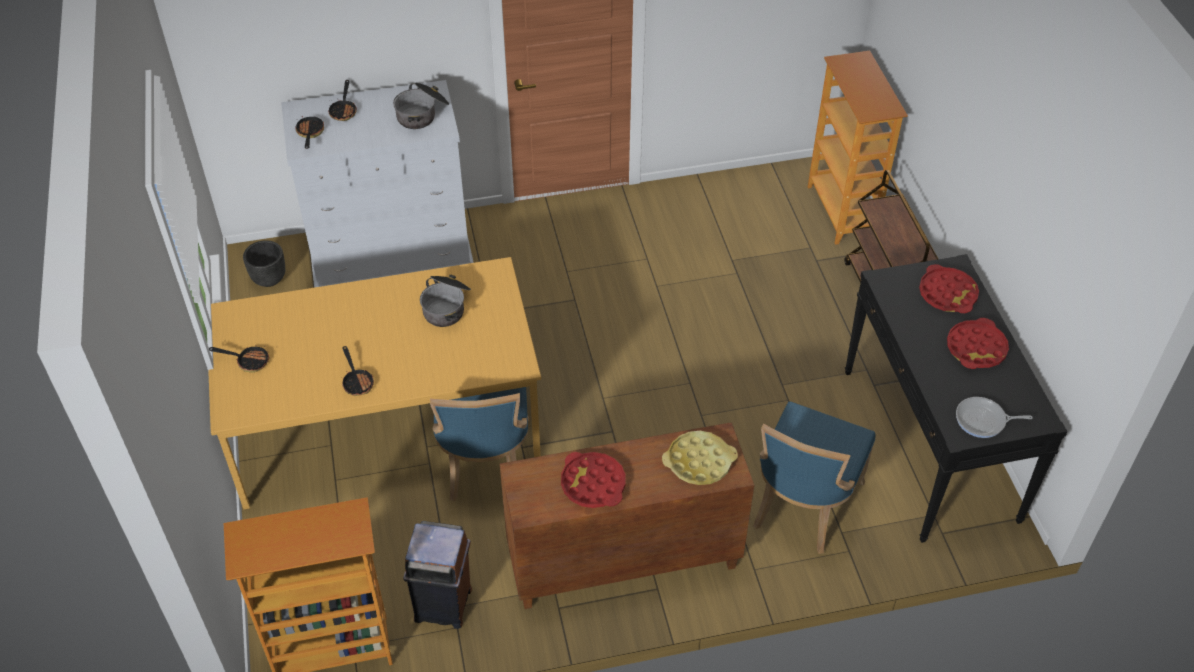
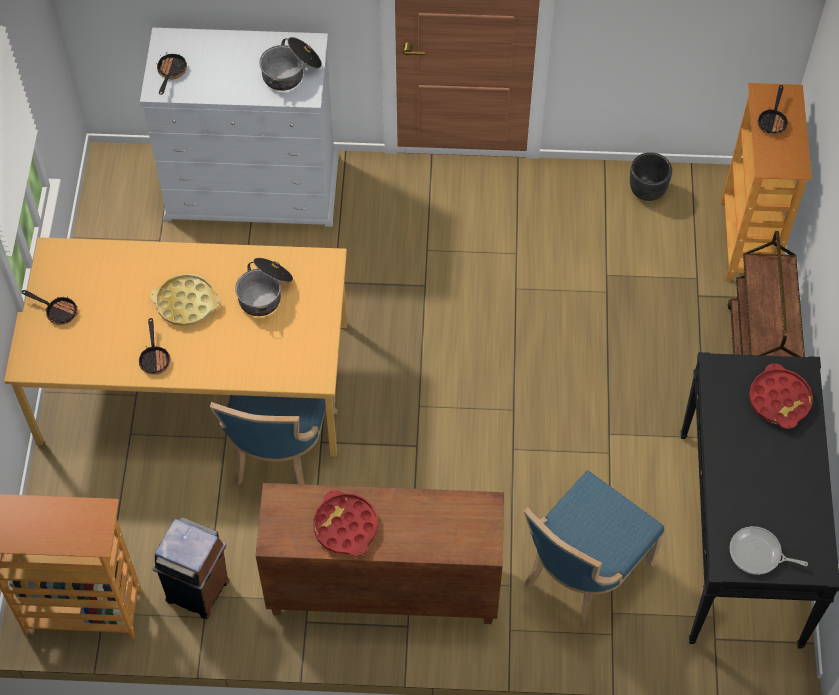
camera: 15 degrees right, 10 degrees up
(269, 278) = (122, 192): black planter -> black planter (647, 190)
(344, 110) = (212, 51): frying pan -> frying pan (772, 121)
(699, 462) = (456, 528): yellow tray -> yellow tray (186, 303)
(976, 348) = (784, 470): red tray -> none

